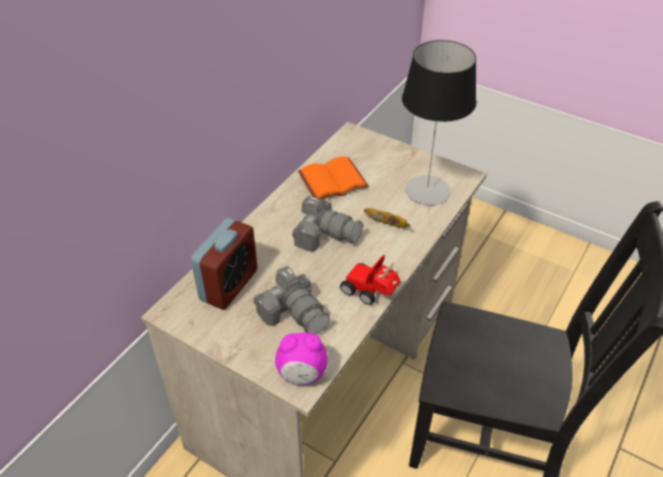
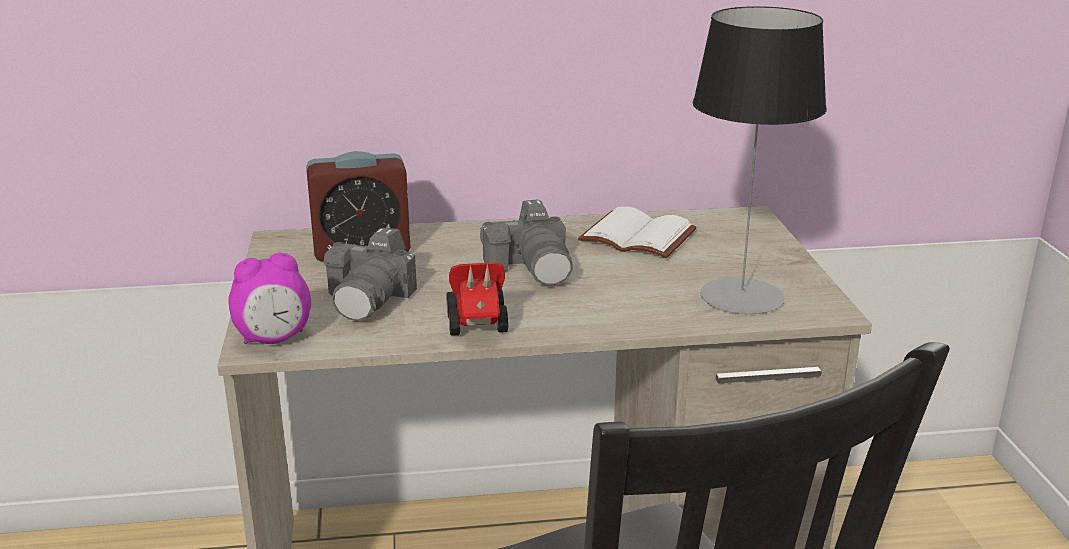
camera: 50 degrees right, 20 degrees down
(302, 375) = (274, 339): alarm clock -> alarm clock turned 75 degrees counterclockwise
(332, 182) = (634, 238): orange book -> white book
(387, 224) = (622, 295): banana -> none

